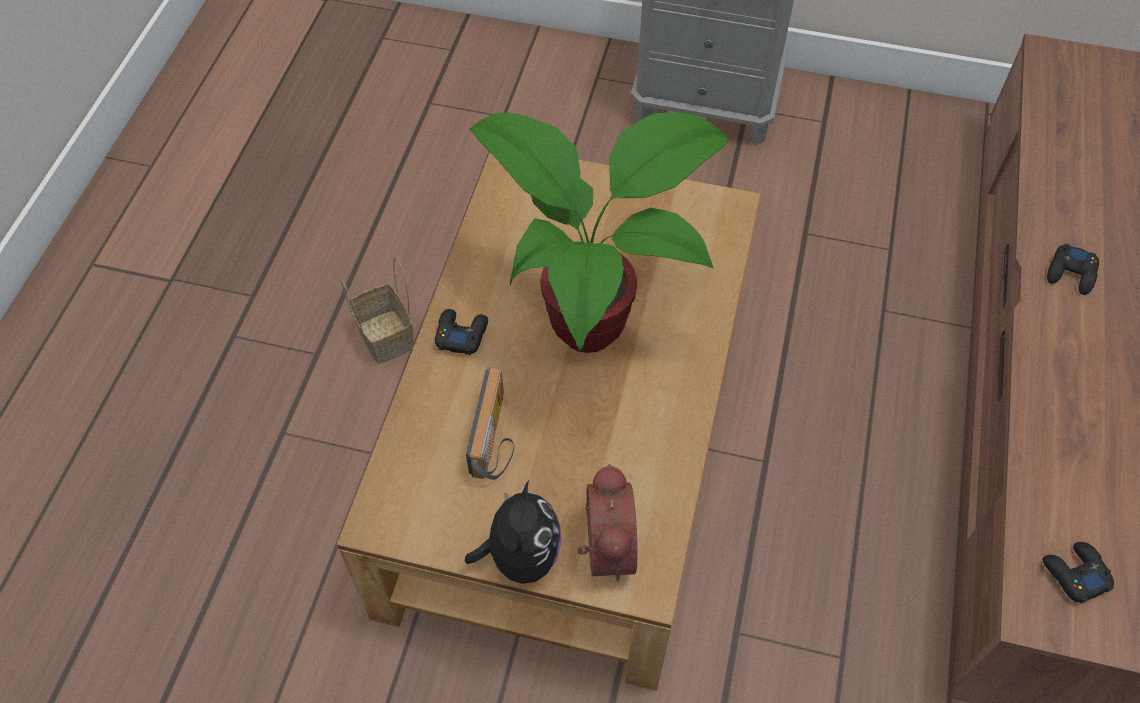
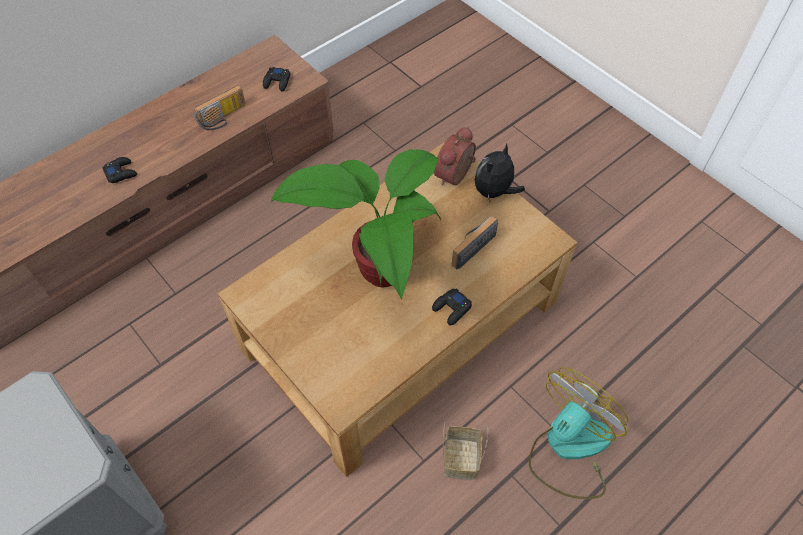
camera: 145 degrees left, 0 degrees up
(258, 421) = (568, 448): none -> fan
(1061, 443) = (223, 118): none -> radio

